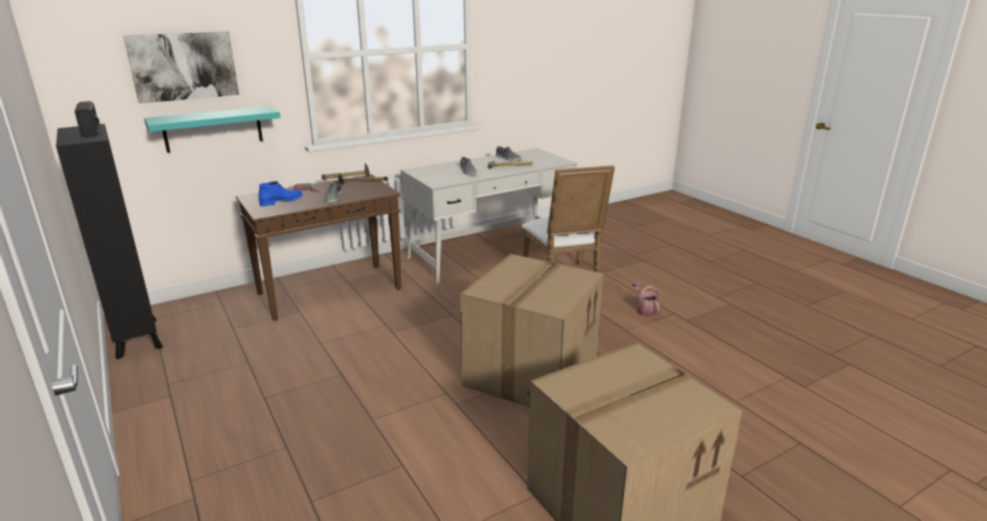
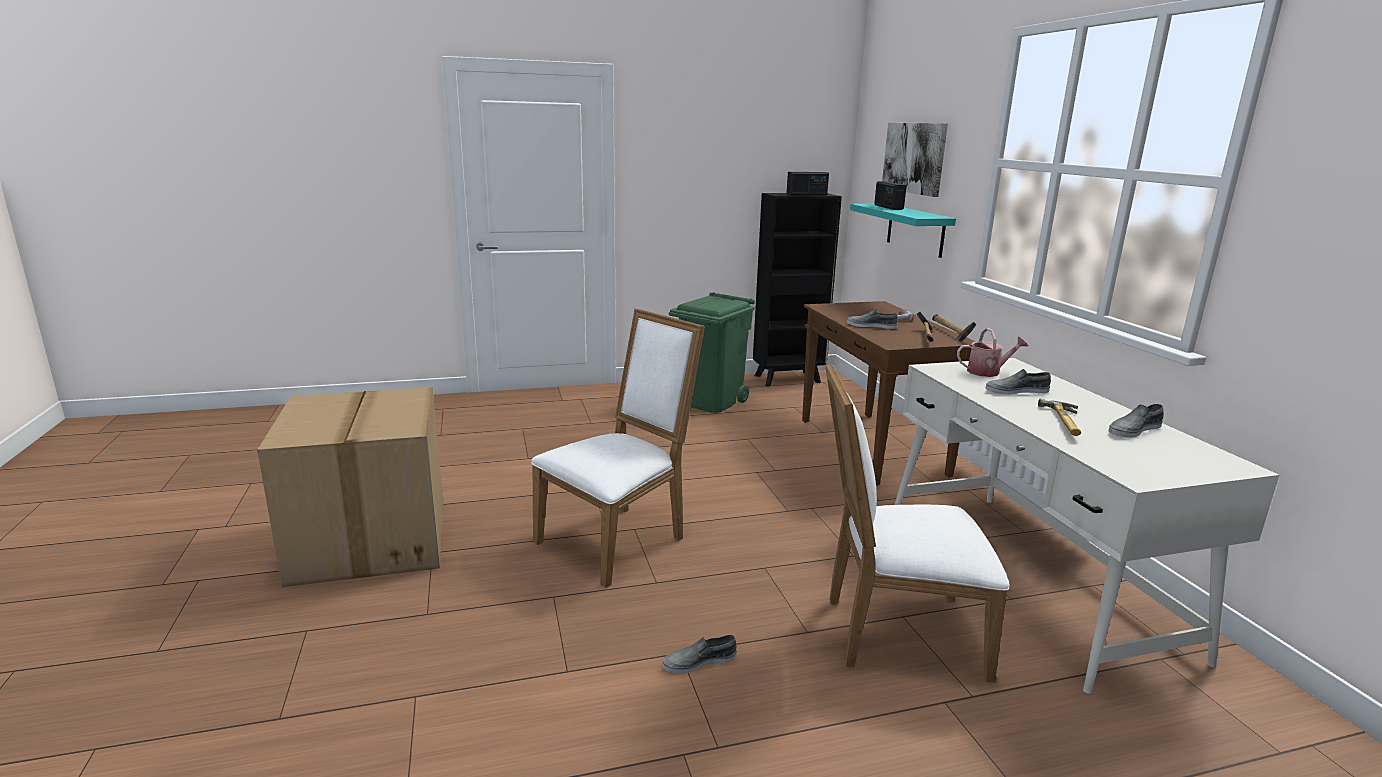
camera: 105 degrees right, 5 degrees down
(190, 116) = (888, 207): none -> radio
(211, 376) = (710, 401): none -> green trash can
(281, 201) = (858, 311): blue boot -> none
(530, 372) = (618, 539): cardboard box -> white chair
(627, 324) = (699, 661): none -> grey shoe
(644, 310) = (746, 704): watering can -> watering can (988, 372)

